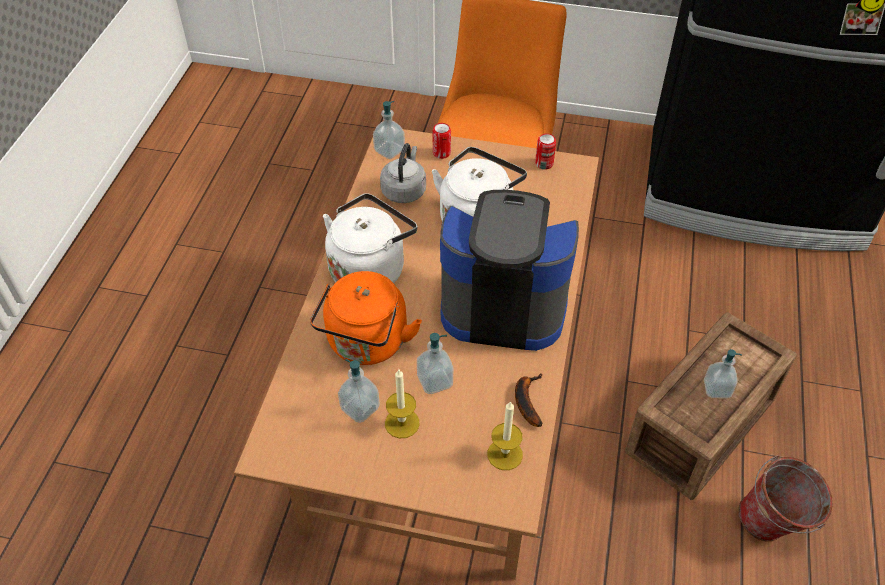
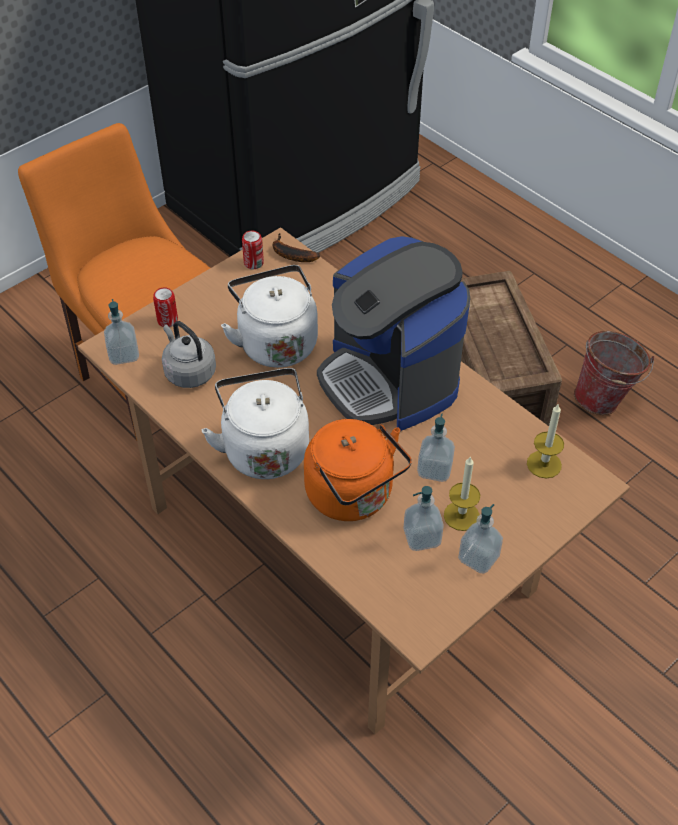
camera: 55 degrees left, 0 degrees up
(503, 304) = (389, 379): coffee machine -> coffee machine turned 75 degrees counterclockwise
(526, 400) = (501, 421): banana -> banana (290, 254)
(717, 389) = (503, 335): soap dispenser -> soap dispenser (478, 558)

